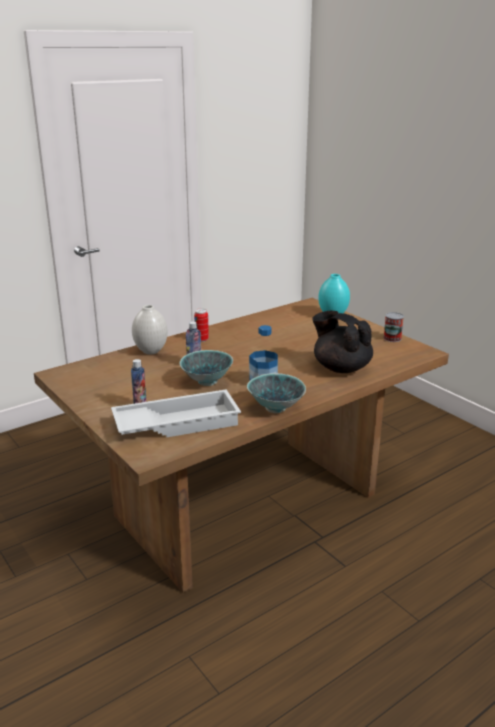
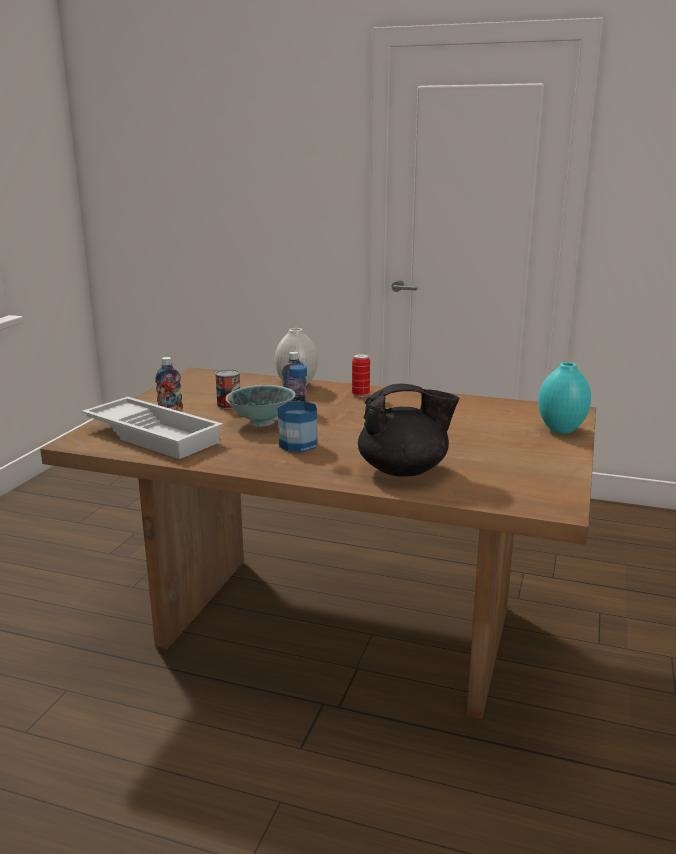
camera: 55 degrees right, 5 degrees down
(275, 408) = (241, 465): bowl -> none
(341, 368) = (404, 470): black teapot -> black teapot turned 75 degrees clockwise
(392, 338) = (561, 477): can -> can (229, 405)

